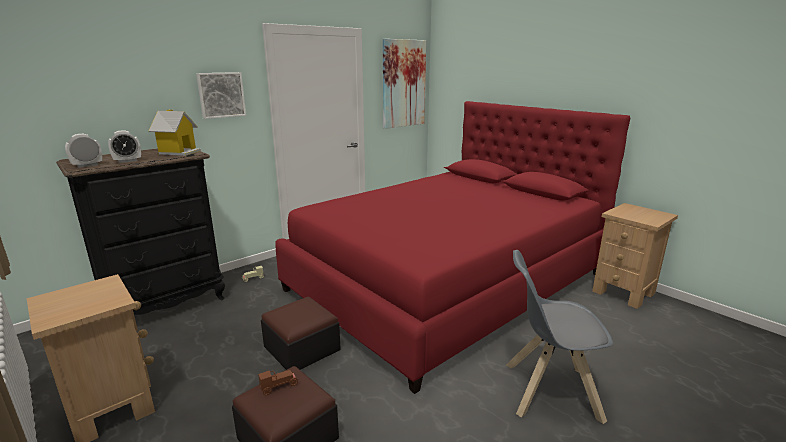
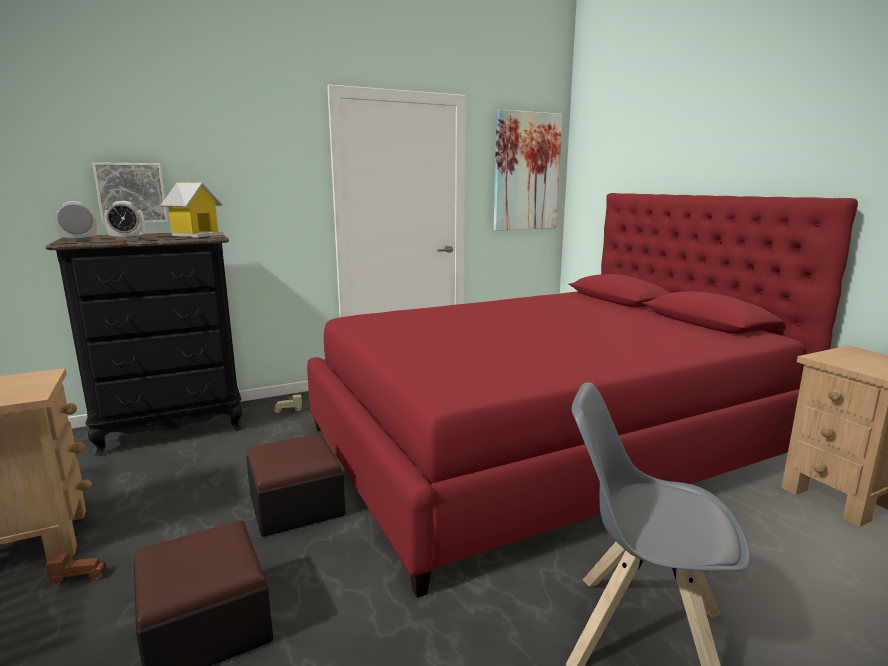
camera: 15 degrees right, 5 degrees down
(221, 95) = (268, 172): picture -> picture (132, 193)
(279, 386) = (199, 545): brown toy car -> brown toy car (79, 577)

